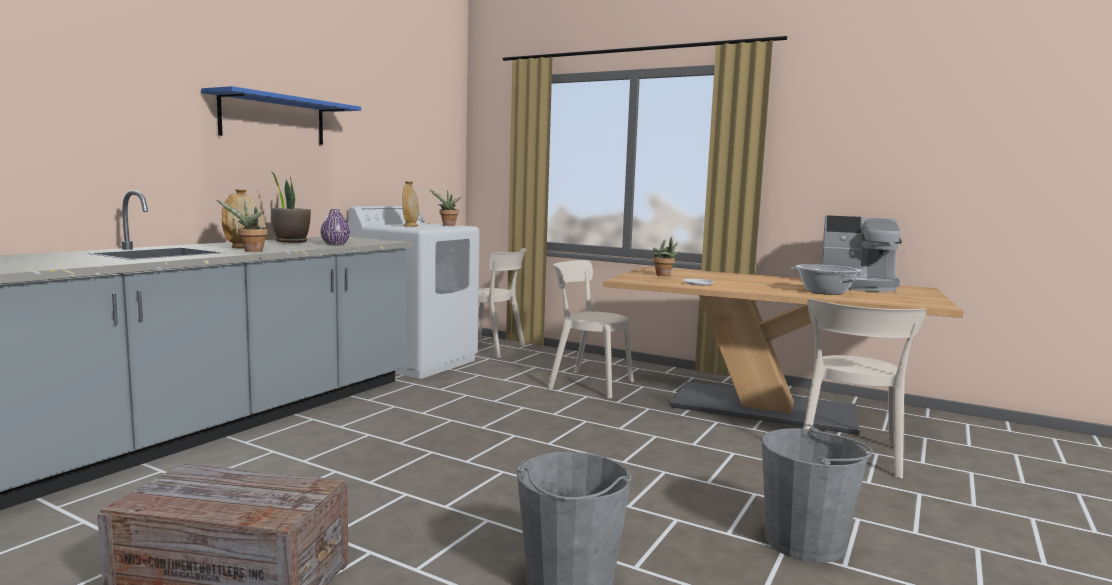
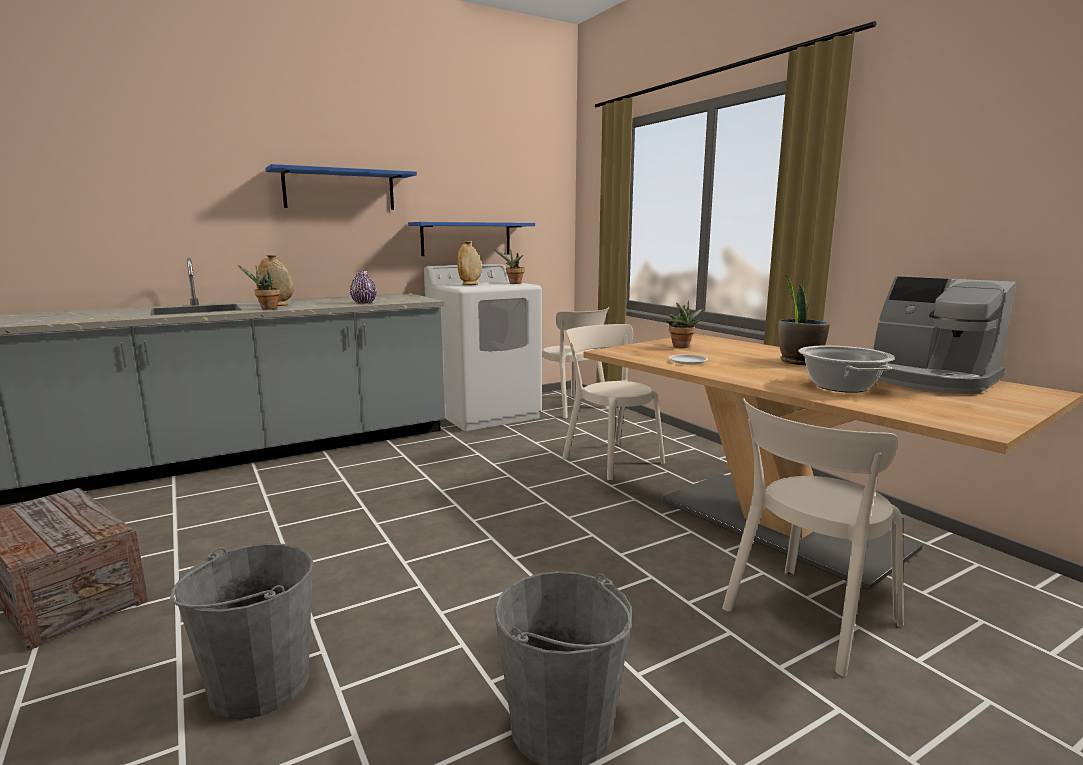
camera: 30 degrees right, 5 degrees up
(291, 242) = (339, 299): potted plant -> potted plant (799, 362)
(383, 179) = (466, 239): none -> blue shelf

